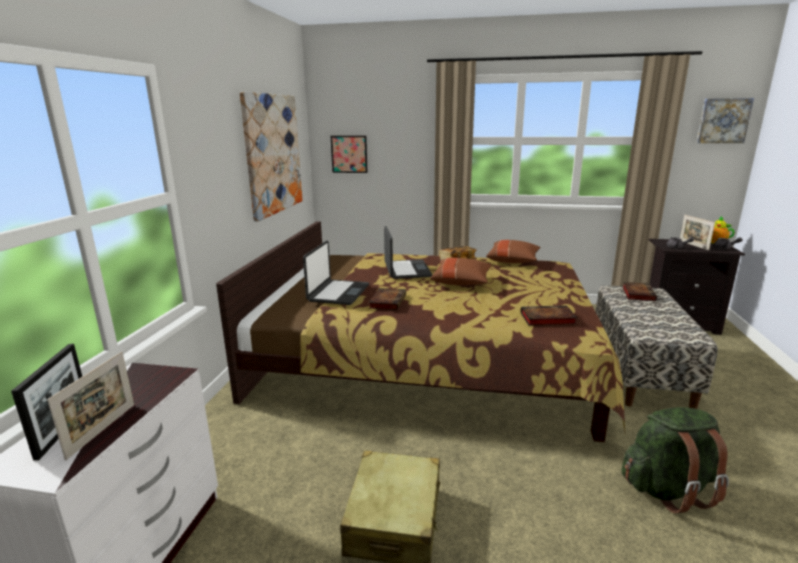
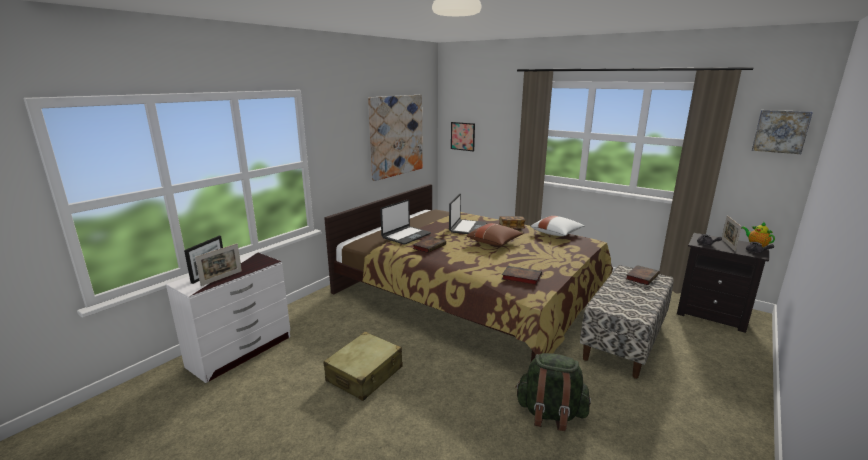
camera: 25 degrees right, 0 degrees up
(513, 261) = (556, 234): brown pillow -> white pillow

